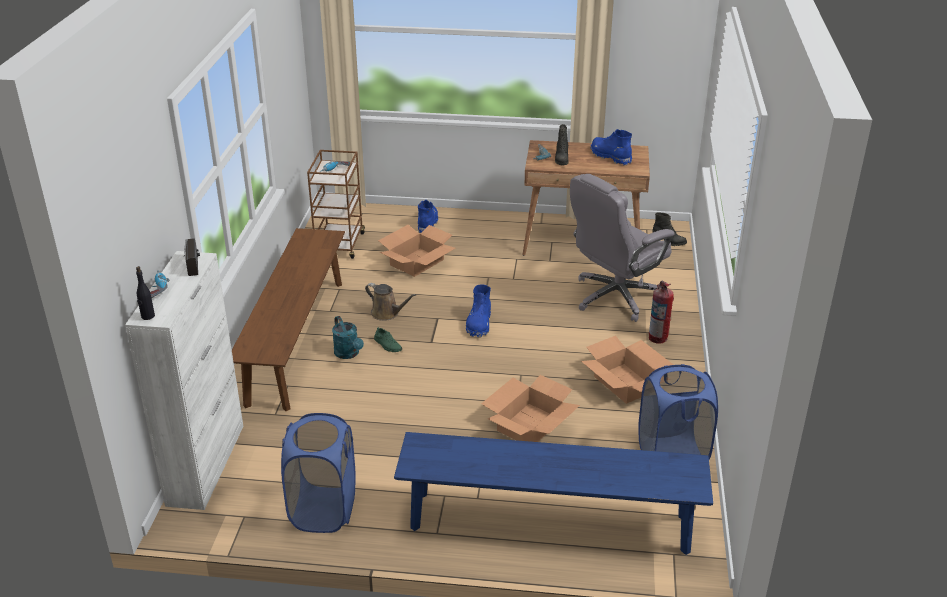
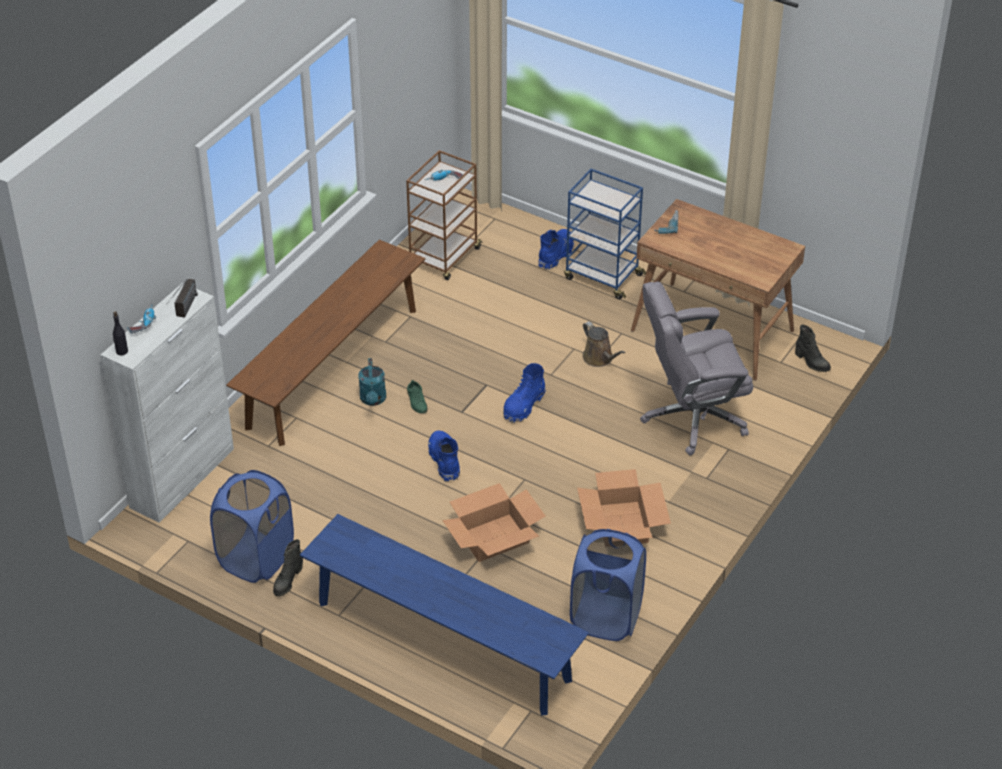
camera: 25 degrees right, 10 degrees up
(387, 313) = (439, 363): brown watering can -> brown watering can (599, 358)
(417, 262) = (511, 305): cardboard box -> none
(473, 228) = (602, 276): none -> blue cart
(561, 159) = (688, 239): black boot -> black boot (288, 581)
(610, 157) = (747, 250): blue boot -> blue boot (444, 460)
(658, 338) = (698, 482): fire extinguisher -> none

